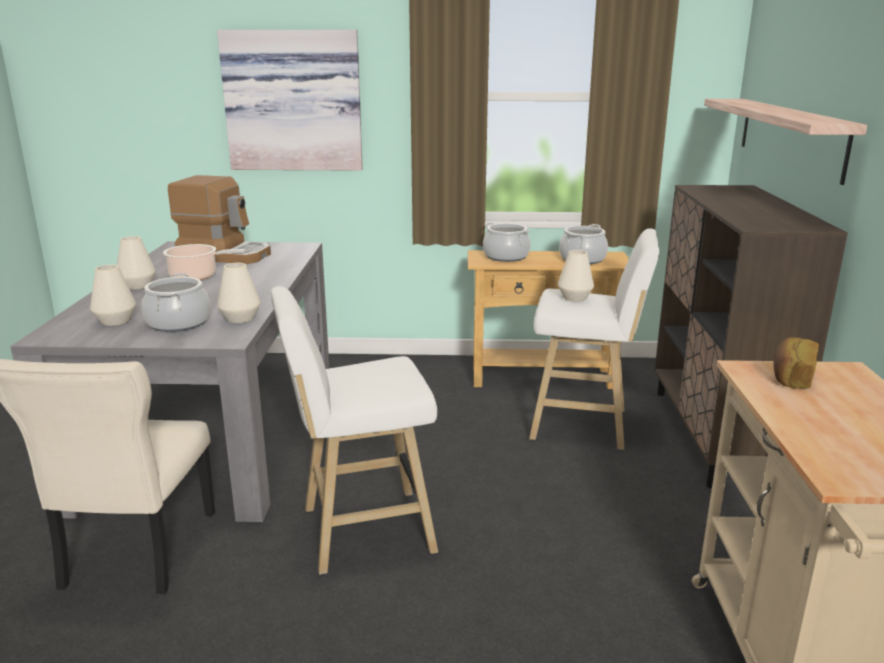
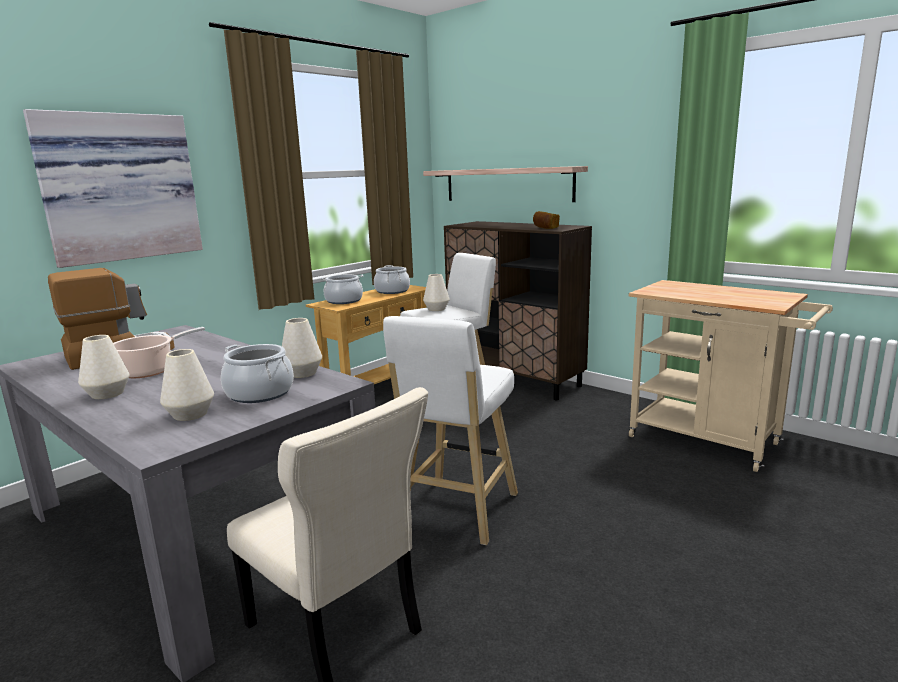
camera: 50 degrees left, 5 degrees down
(791, 377) = (665, 289): bread -> bread (545, 228)

